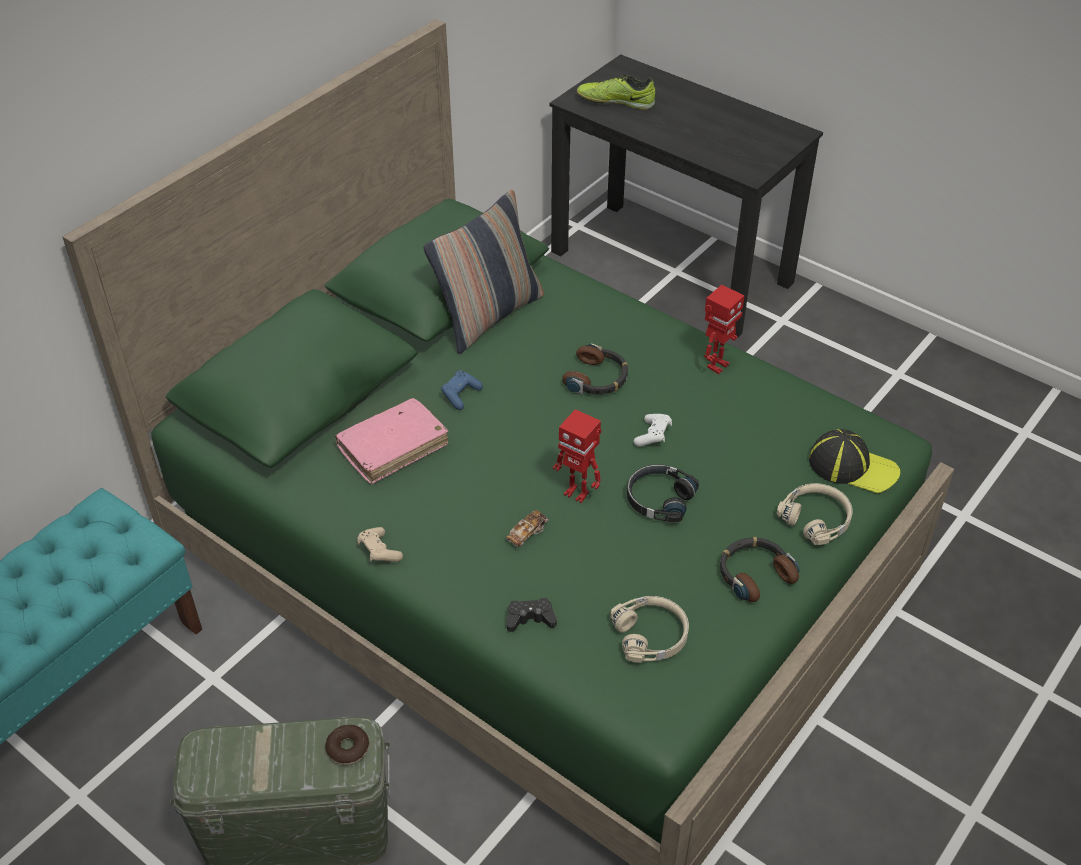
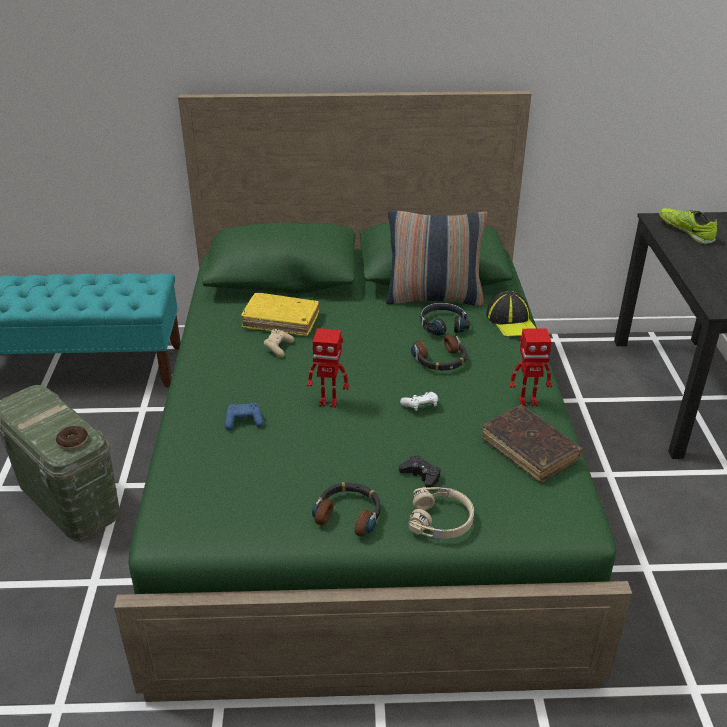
camera: 50 degrees right, 10 degrees down
(379, 552) = (194, 356): beige game controller -> beige game controller (278, 348)
(393, 447) = (281, 321): pink book -> yellow book
(460, 395) = (354, 321): blue game controller -> blue game controller (244, 422)
(527, 533) = (270, 400): toy car -> none
(530, 618) = (200, 435): black game controller -> black game controller (421, 476)
(577, 493) = (328, 402): toy robot -> toy robot turned 75 degrees counterclockwise
(651, 635) = (239, 492): beige headphones -> none
(659, 499) = (366, 437): black headphones -> black headphones (442, 324)
(781, 408) = (529, 450): none -> brown book
(852, 467) = (520, 514): cap -> cap (512, 321)

